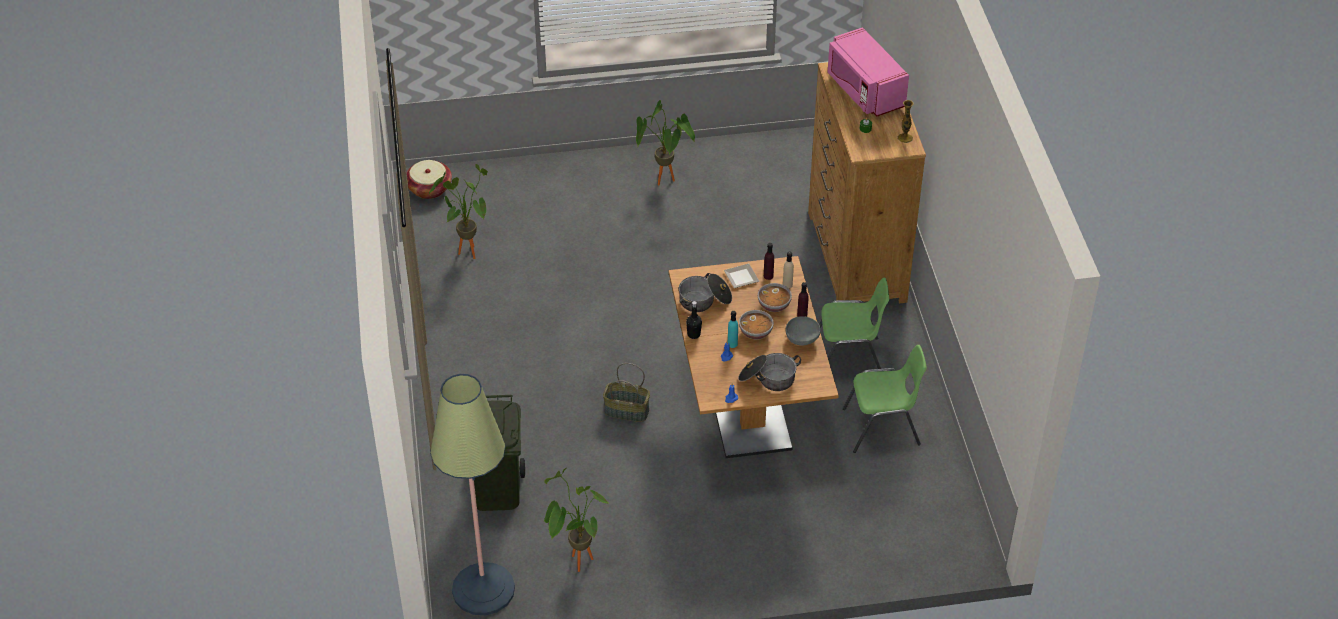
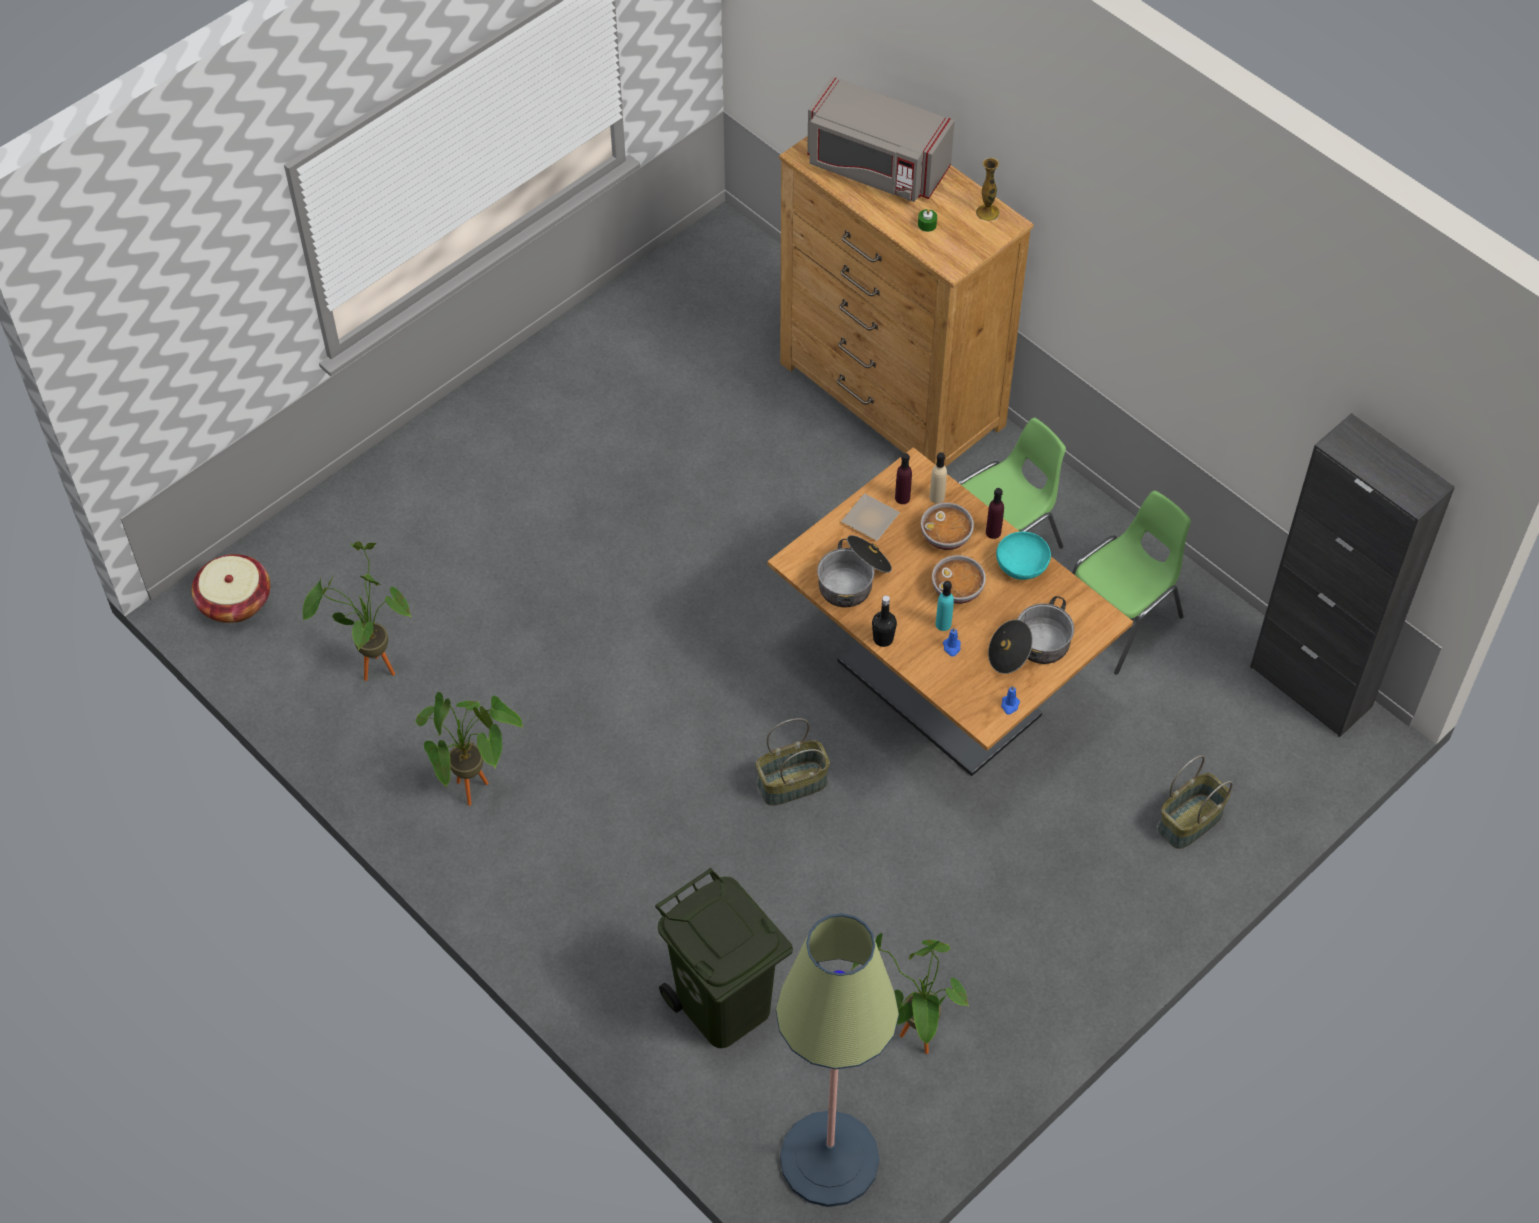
camera: 35 degrees left, 10 degrees up
(665, 183) = (558, 417): potted plant -> potted plant (477, 795)
(802, 339) = (1022, 566): grey bowl -> turquoise bowl
(826, 545) = (1190, 822): none -> basket
(864, 90) = (876, 167): pink microwave -> grey microwave
(963, 517) = (1310, 686): none -> black cabinet

